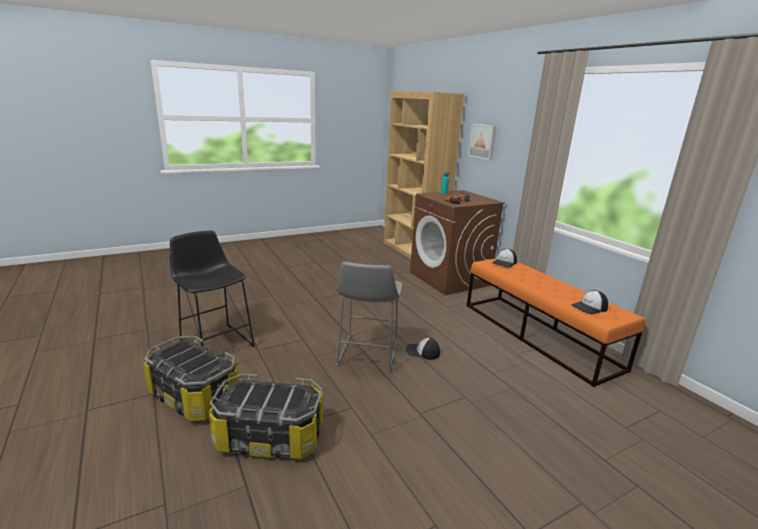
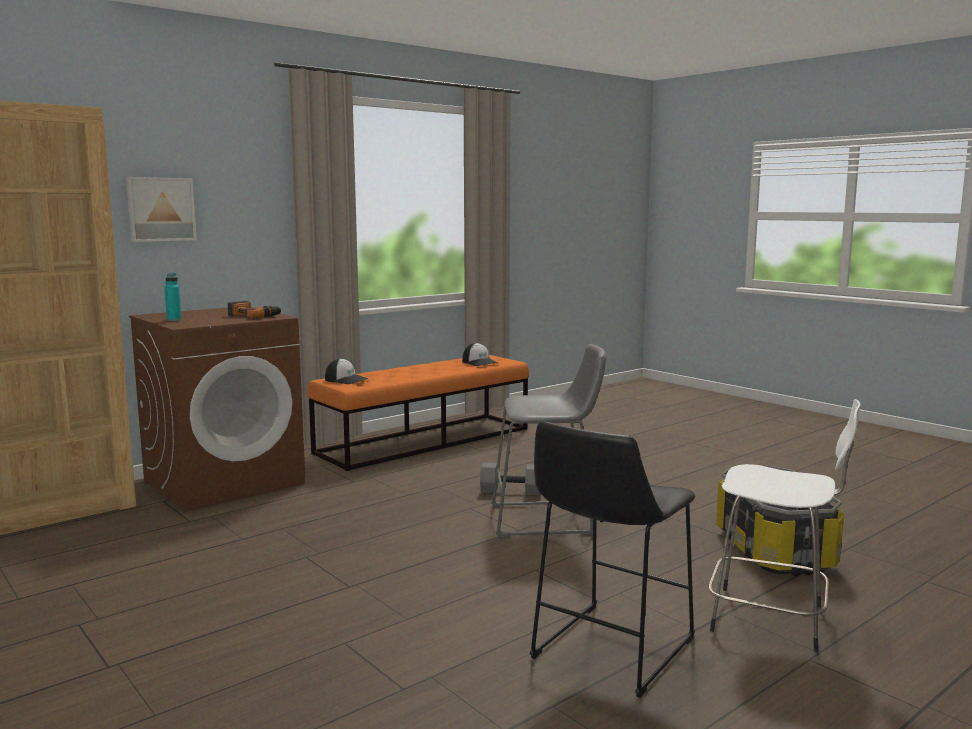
camera: 100 degrees left, 10 degrees down
(194, 397) = (772, 619): storage box -> white stool
(422, 352) = (512, 491): cap -> grey dumbbell

